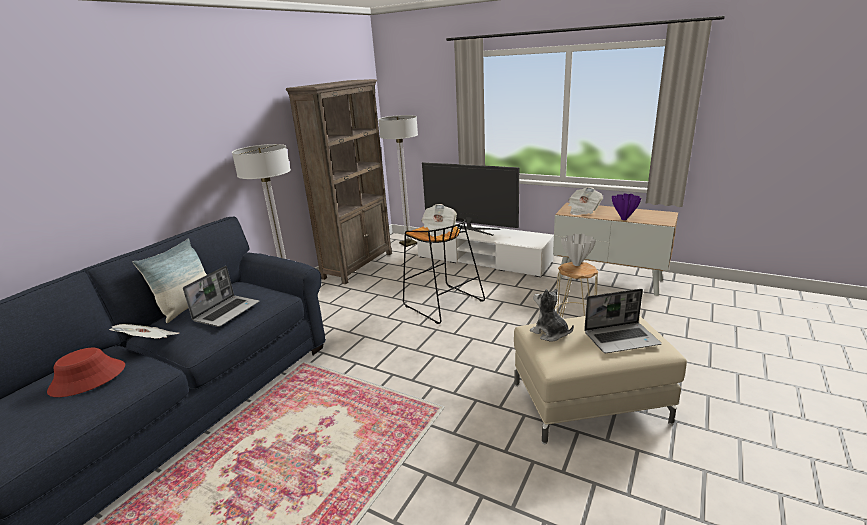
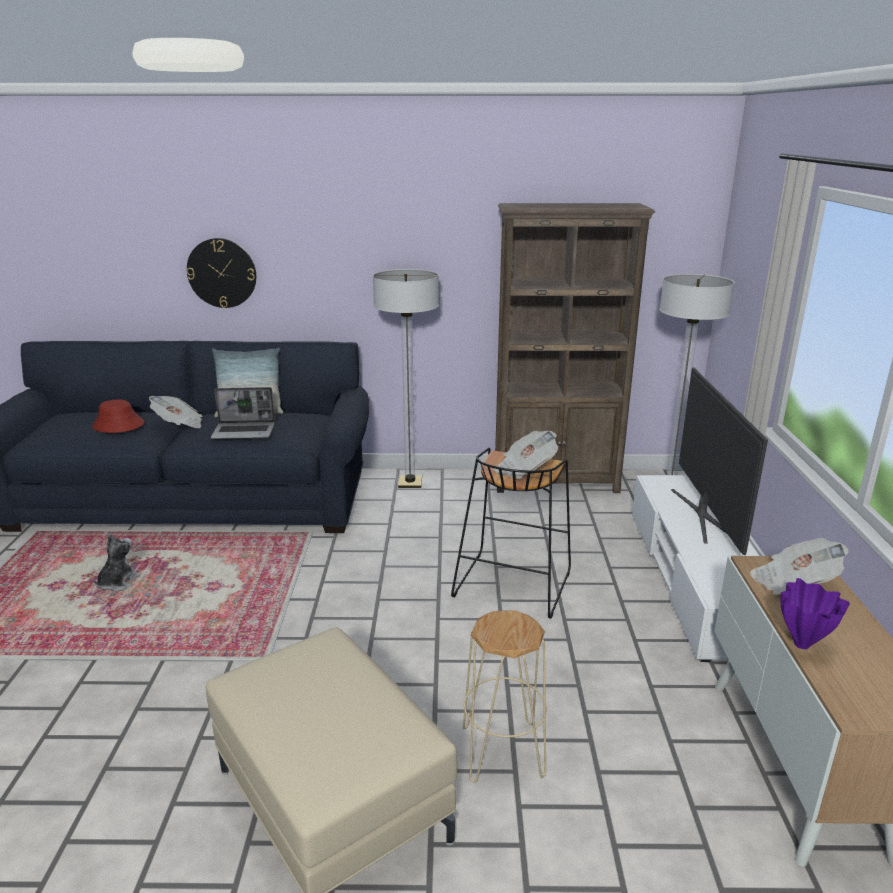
camera: 60 degrees right, 0 degrees up
(79, 191) = (222, 273): none -> wall clock
(550, 333) = (317, 657): plush toy -> plush toy (118, 583)
(577, 264) = (522, 626): white vase -> none
(621, 338) = (324, 733): laptop -> none

